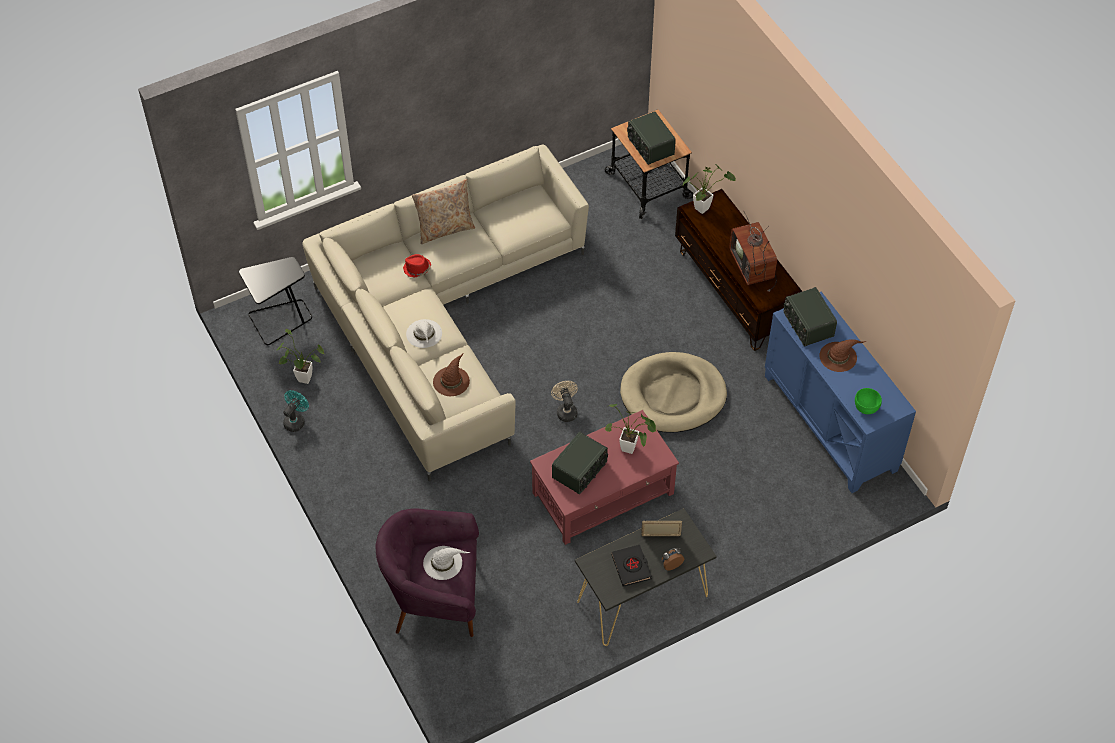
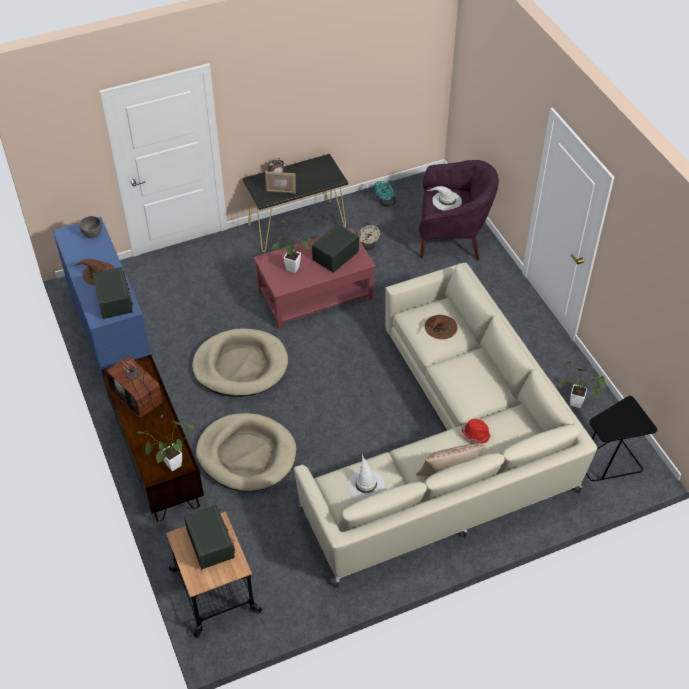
camera: 175 degrees left, 5 degrees down
(296, 420) = (578, 367): turquoise fan -> turquoise fan (386, 203)
(424, 334) = (466, 369): white hat -> white hat (365, 484)
(565, 410) = (338, 360): beige fan -> beige fan (367, 246)
(631, 567) = (306, 175): black book -> none
(645, 301) = (246, 455): none -> beige dog bed
(754, 267) = (140, 399): television -> television turned 150 degrees clockwise
(866, 408) = (92, 234): green bowl -> grey bowl

